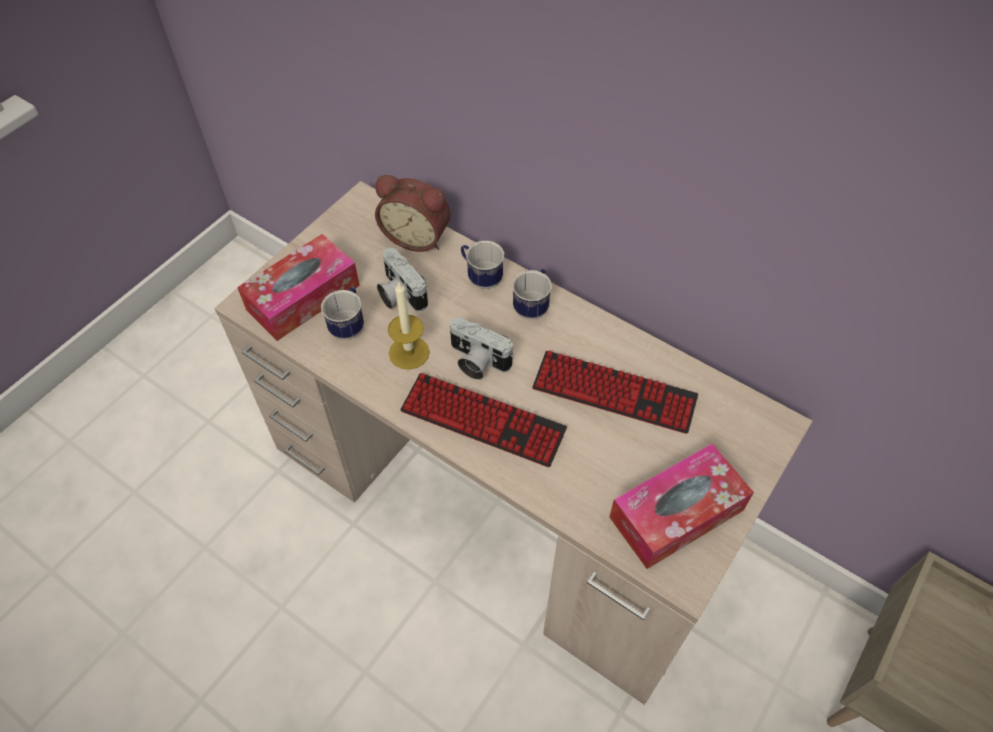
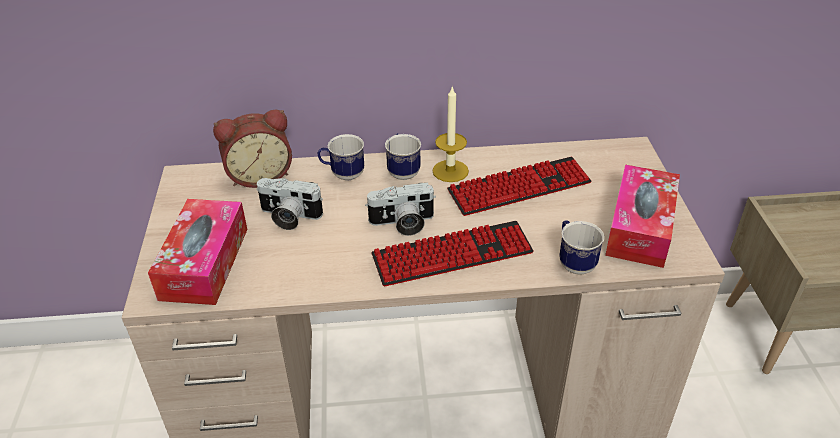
camera: 40 degrees left, 15 degrees down
(349, 325) = (270, 259): mug -> mug (574, 262)
(409, 352) = (343, 247): candle -> candle (450, 171)

